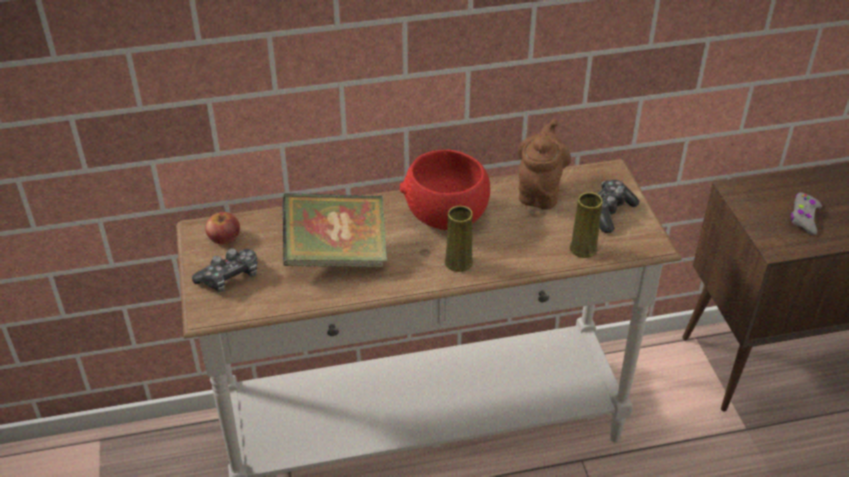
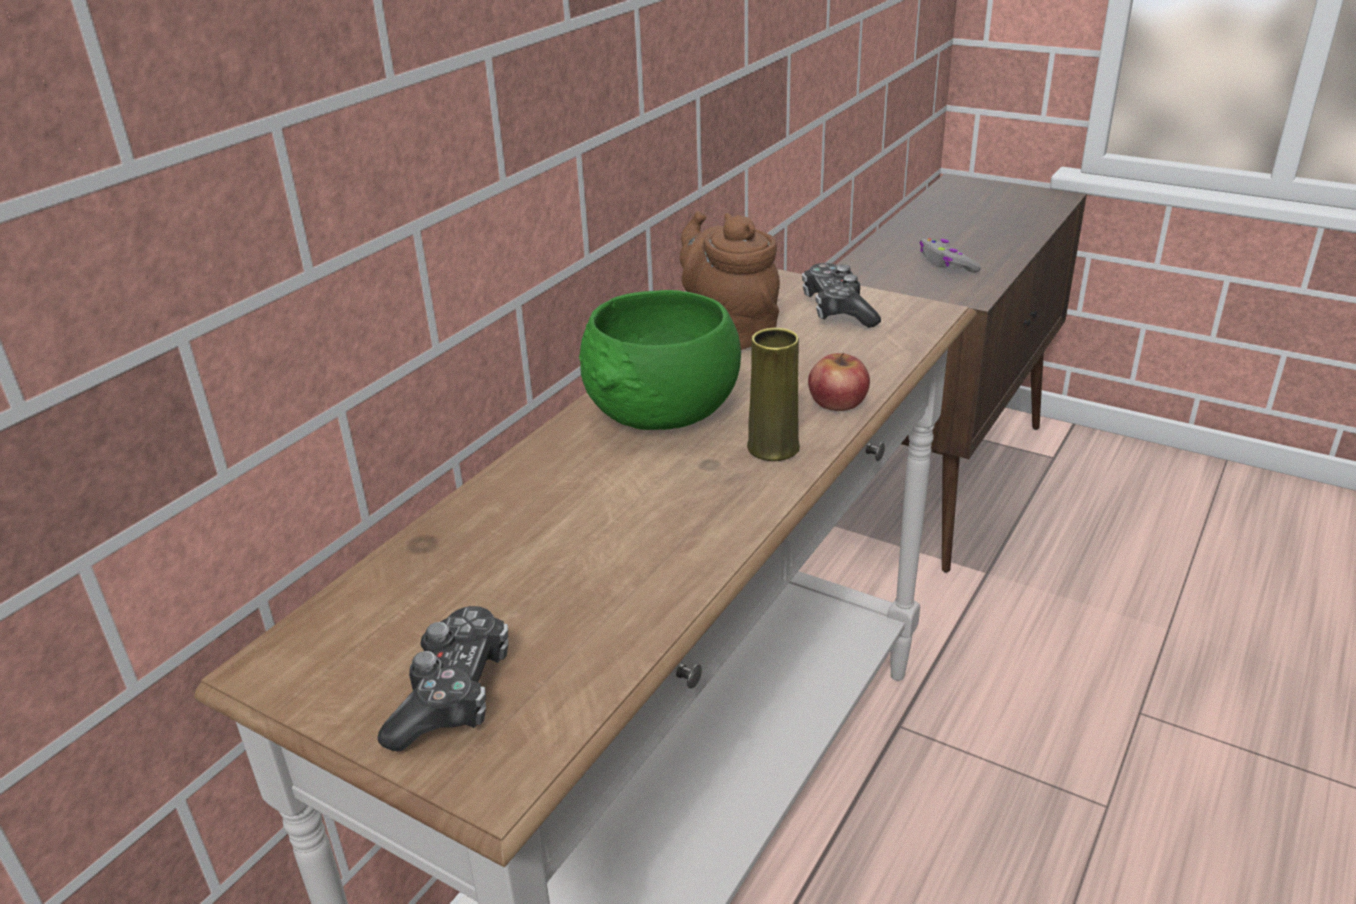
camera: 45 degrees left, 10 degrees down
(224, 237) = (342, 645): apple -> apple (838, 401)
(336, 255) = (590, 545): book -> none
(445, 215) = (662, 412): red bowl -> green bowl
(583, 249) = (880, 353): yellow vase -> none

